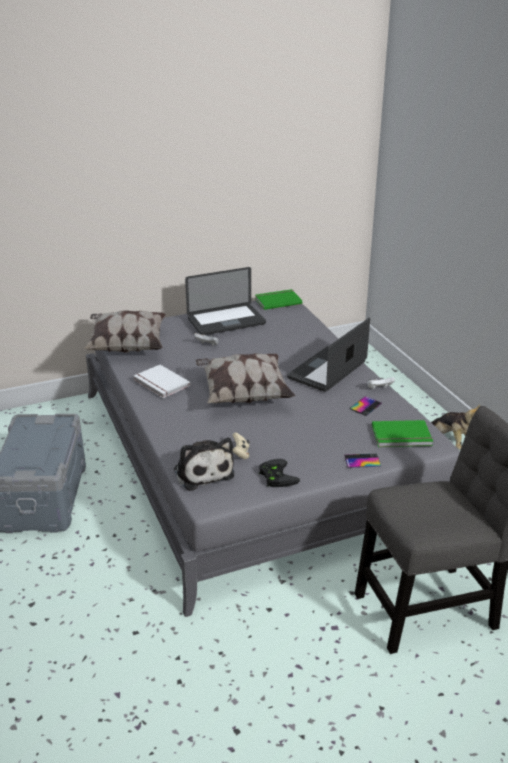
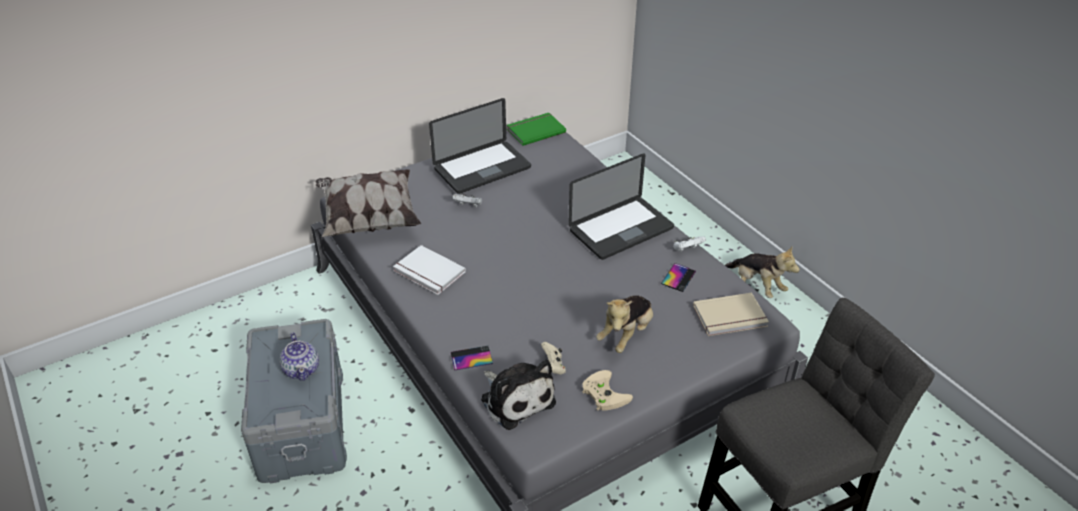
camera: 10 degrees left, 10 degrees up
(46, 444) = (302, 369): none -> teapot
(243, 394) = (533, 278): pillow -> none
(275, 476) = (603, 393): black game controller -> beige game controller
(309, 439) = (626, 334): none -> plush toy
(327, 370) = (621, 229): laptop -> laptop turned 150 degrees counterclockwise
(362, 461) = (695, 358): phone -> phone (471, 358)
(402, 437) = (731, 317): green book -> beige book

